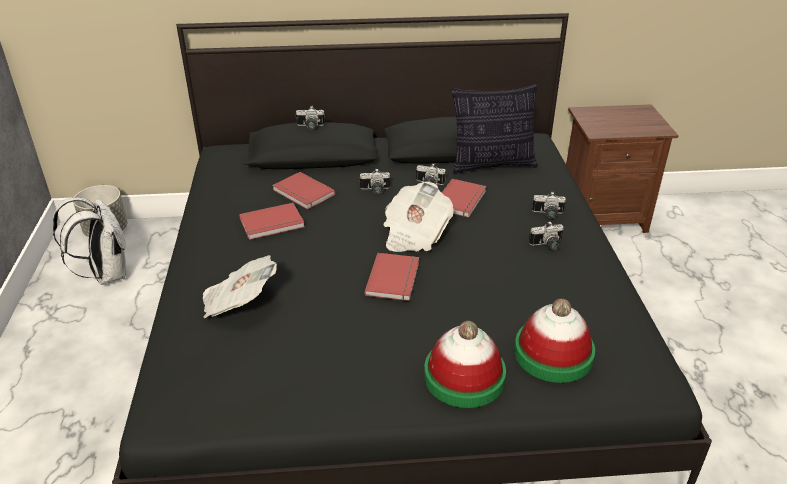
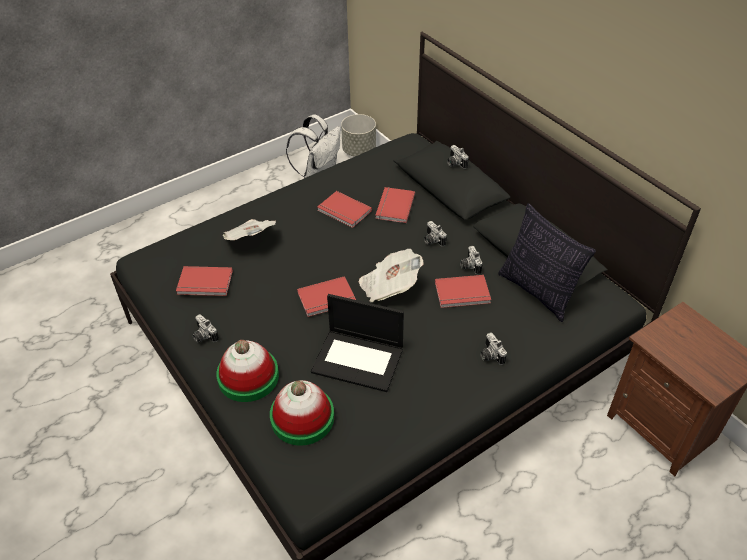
camera: 60 degrees right, 10 degrees up
(278, 363) = (205, 284): none -> red book
(498, 288) = (359, 360): none -> laptop
(547, 245) = (440, 370): camera -> camera (203, 336)

